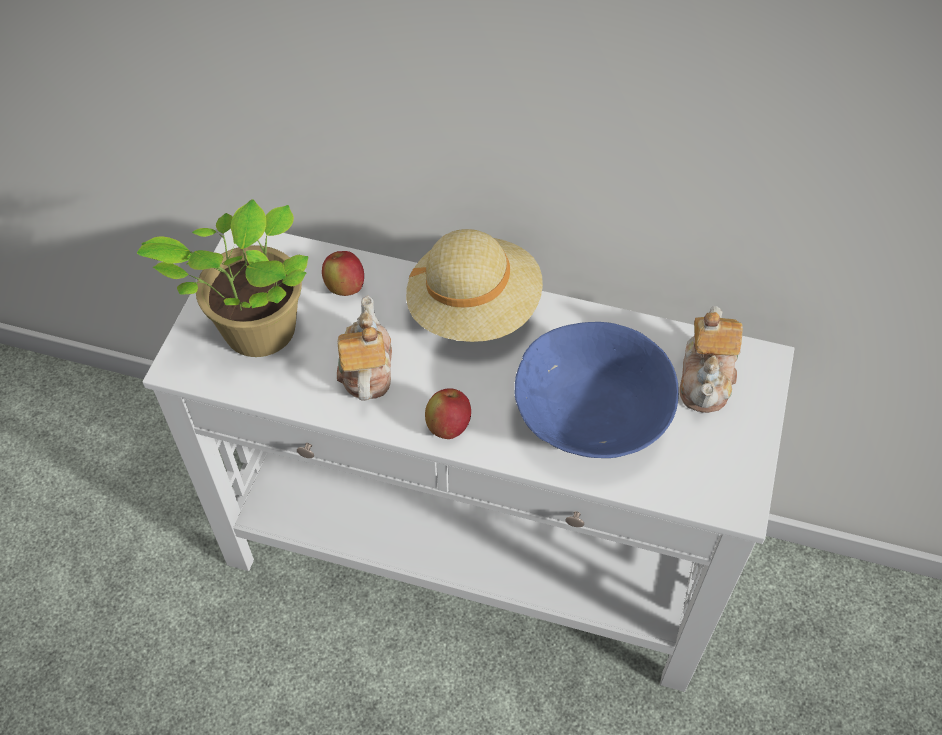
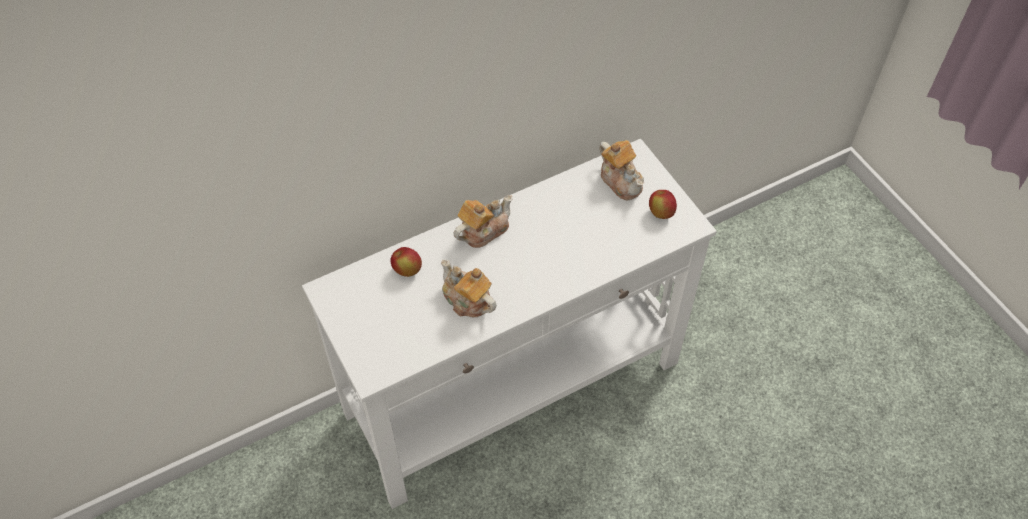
camera: 45 degrees left, 0 degrees up
(254, 332) = (389, 328): potted plant -> none
(448, 426) = (536, 293): apple -> apple (661, 213)
(474, 308) = (483, 230): beige hat -> teapot
(593, 415) = (593, 236): blue bowl -> none

